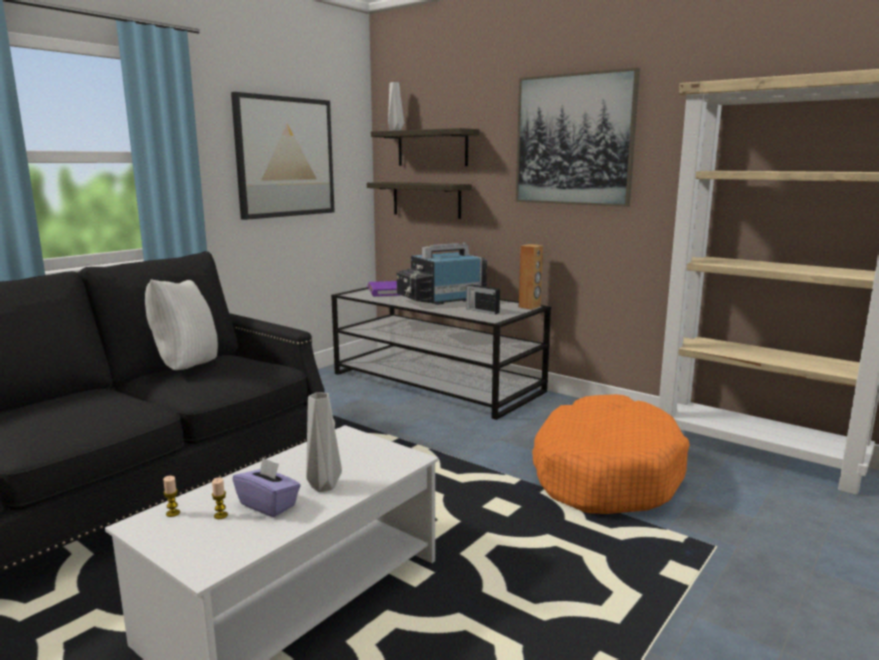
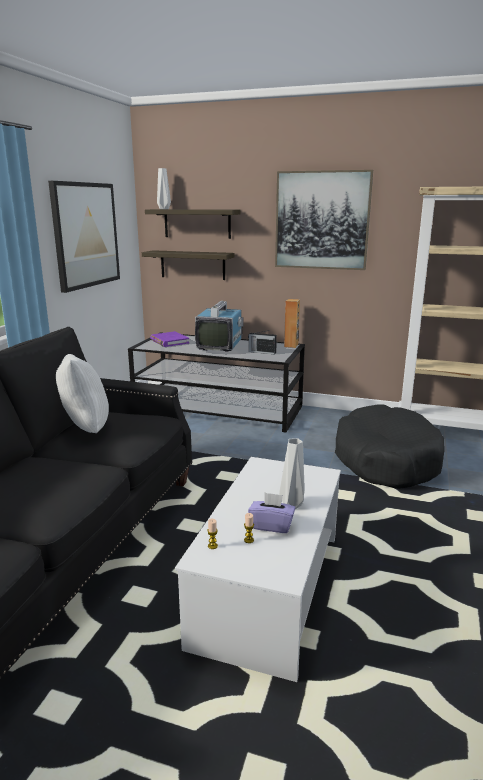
camera: 20 degrees left, 5 degrees up
(441, 300) = (220, 345): television -> television turned 150 degrees clockwise
(604, 473) = (386, 460): orange dog bed -> black dog bed

